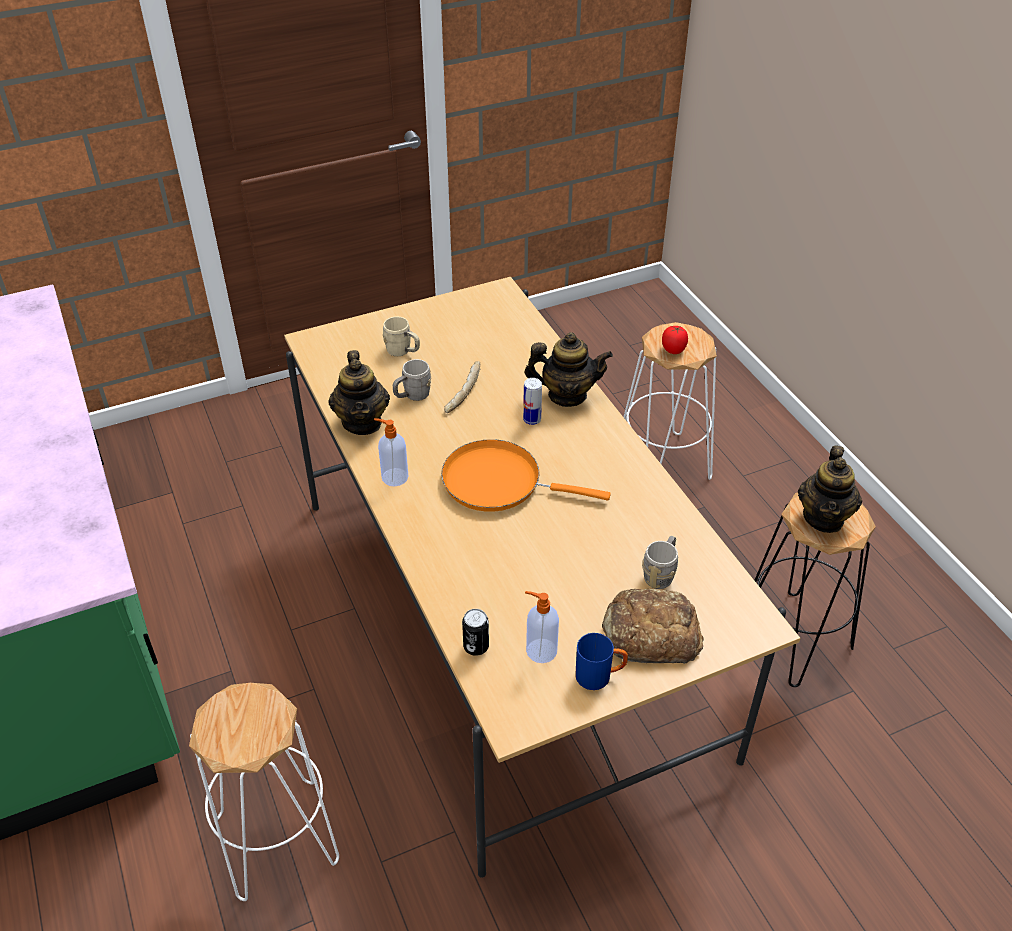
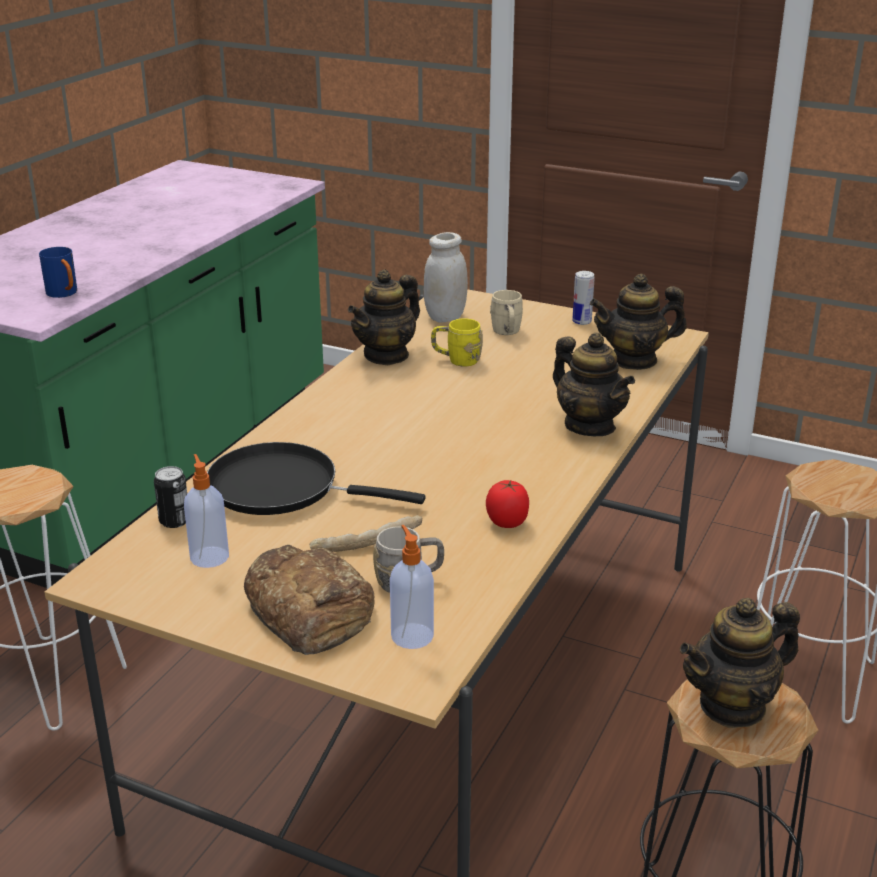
camera: 50 degrees right, 15 degrees down
(341, 363) = (445, 317): none -> white jar
(394, 477) = (339, 396): soap dispenser -> soap dispenser (411, 635)
(412, 396) = (456, 360): grey mug -> yellow mug
(462, 393) = (500, 378): bread -> bread (366, 543)
(491, 571) = (283, 488): none -> black frying pan
(499, 482) = (408, 443): orange frying pan -> none
(509, 326) = (634, 360): none -> teapot
(532, 419) = (522, 423): can -> can (581, 322)
(600, 676) = (213, 604): blue mug -> blue mug (65, 294)
(673, 350) = (823, 485): tomato -> tomato (507, 522)

